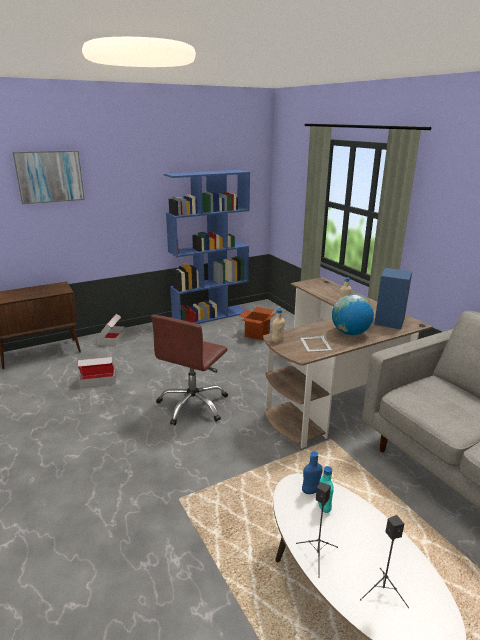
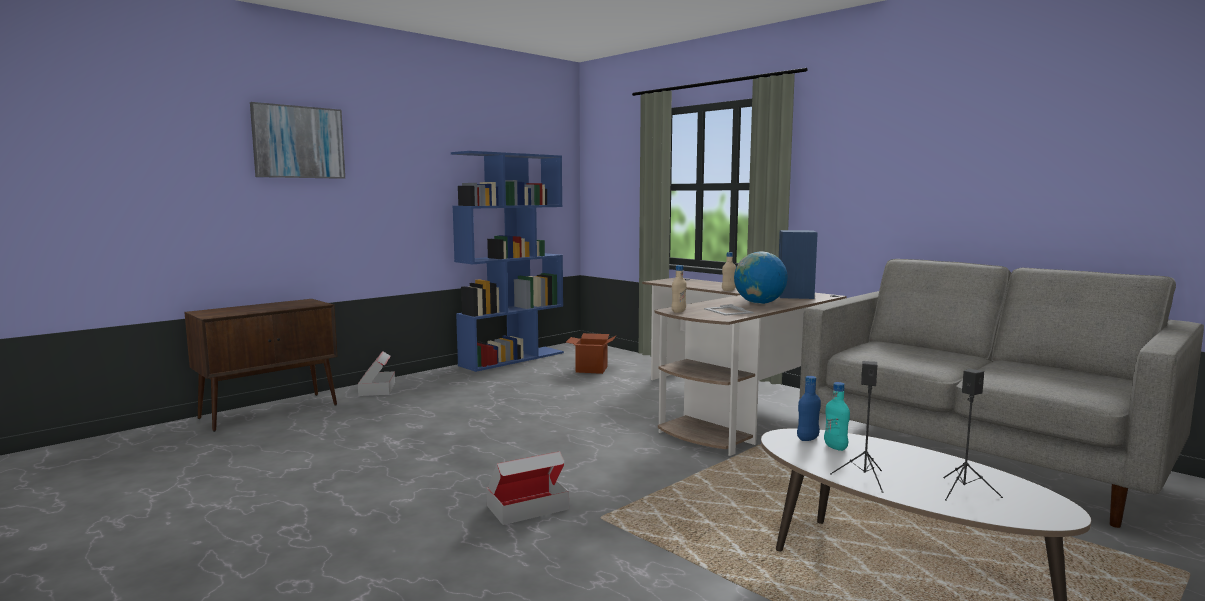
camera: 15 degrees left, 15 degrees down
(98, 380) = (386, 427): cardboard box -> cardboard box (527, 507)
(193, 405) = (552, 436): brown office chair -> none

